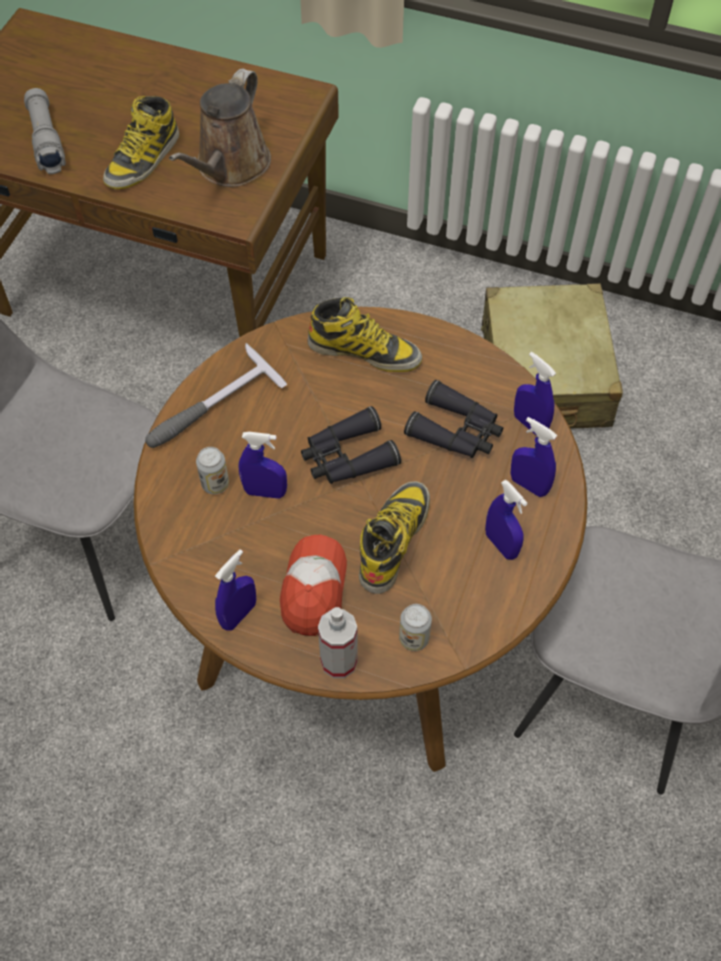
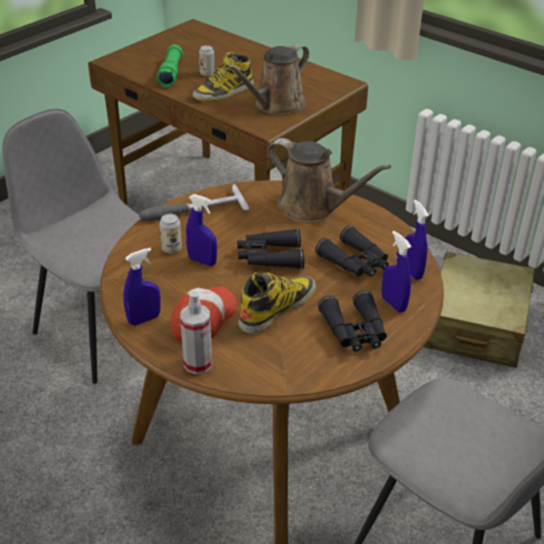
camera: 20 degrees right, 20 degrees down
(46, 140) = (171, 73): grey flashlight -> green flashlight
(364, 351) = (313, 207): boot -> brown watering can
(414, 638) = (260, 366): can -> can (207, 73)
(501, 545) = (354, 331): blue spray bottle -> black binoculars

